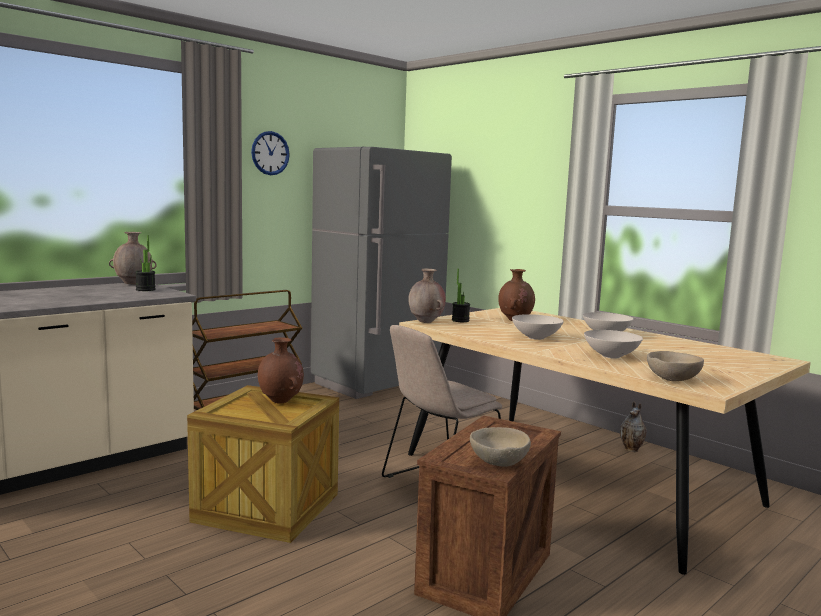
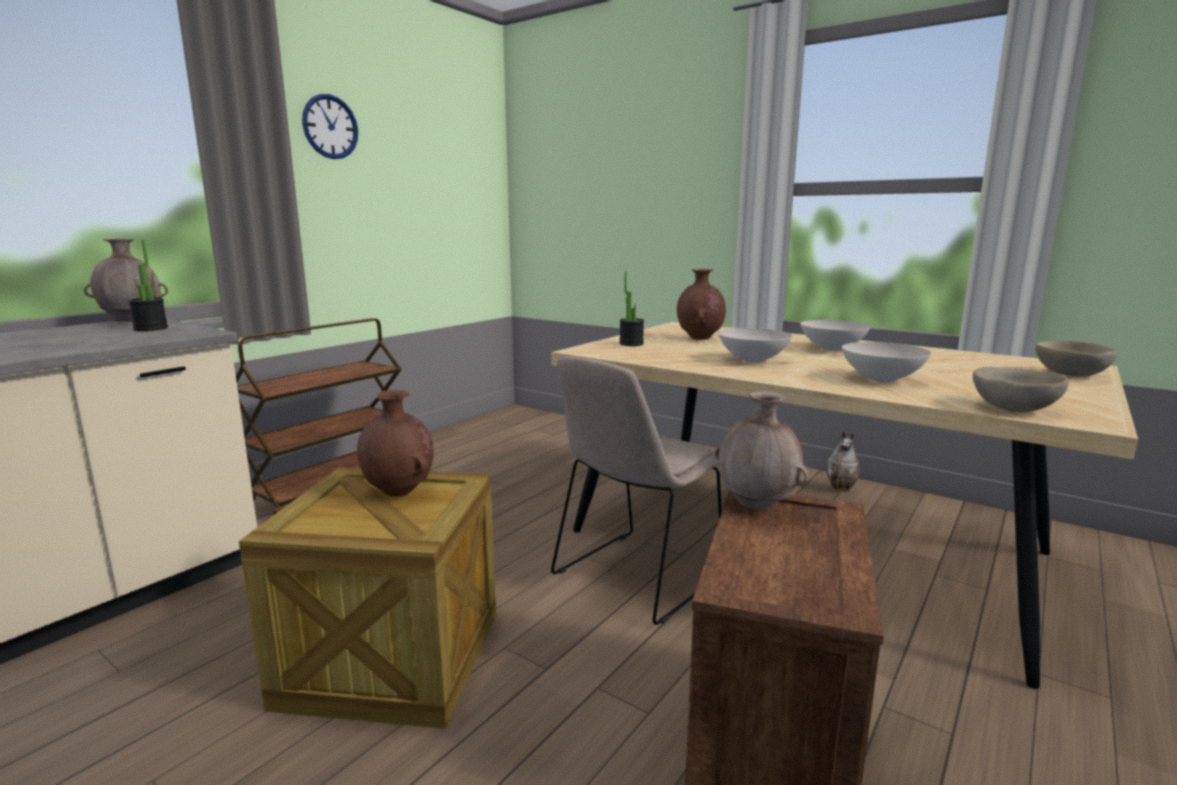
camera: 10 degrees left, 5 degrees up
(377, 384) = (499, 431): grey fridge -> none
(426, 322) = (588, 349): brown vase -> brown vase (757, 505)
(498, 462) = (829, 586): beige bowl -> beige bowl (1069, 374)

